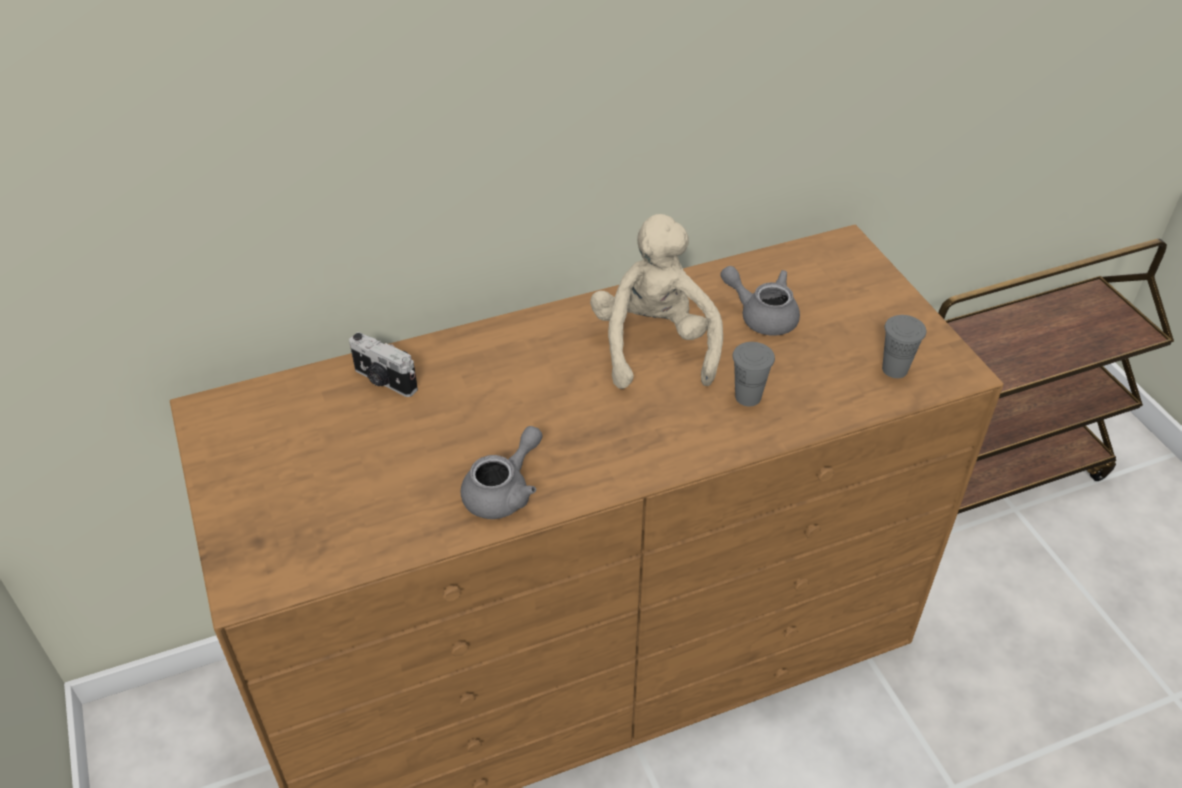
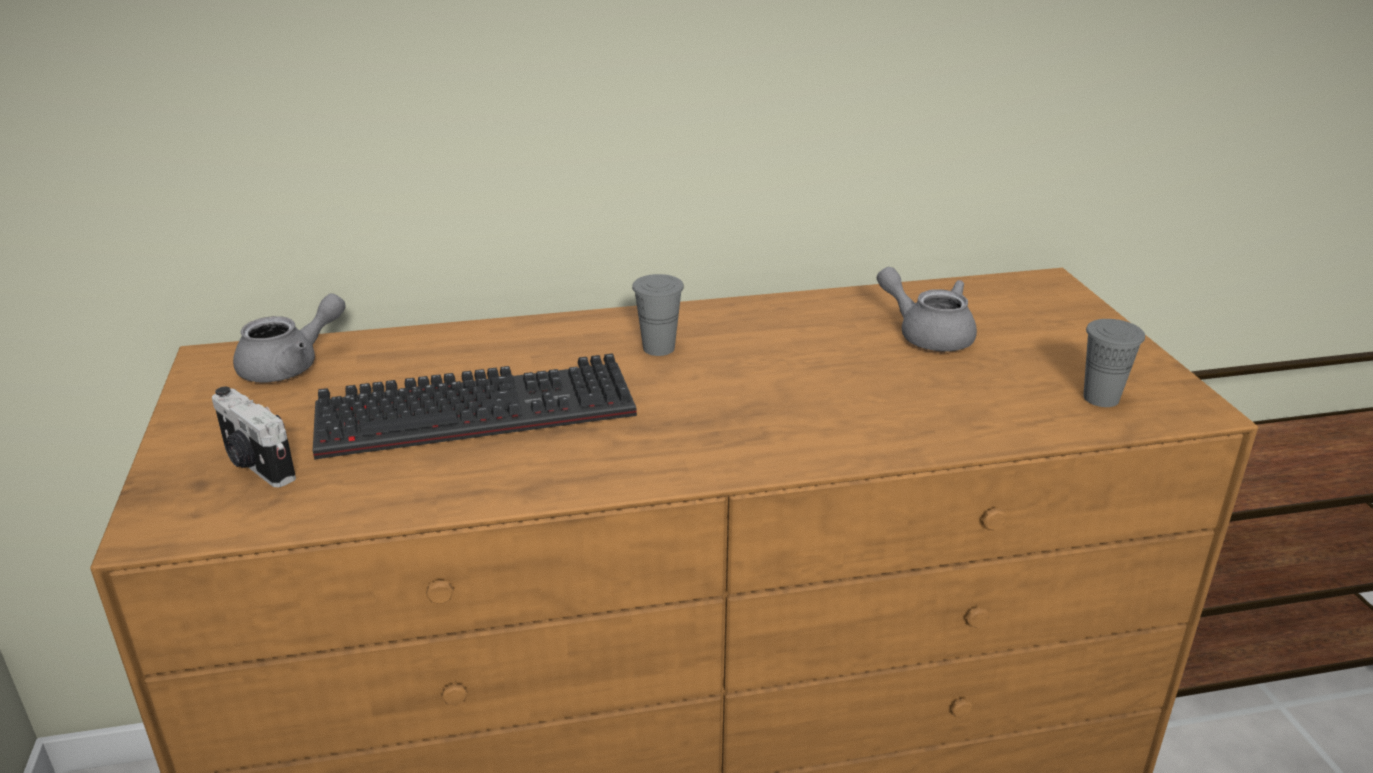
camera: 10 degrees right, 15 degrees down
(384, 381) = (435, 352): camera -> camera (256, 464)
(442, 439) = (481, 409): none -> keyboard
(504, 491) = (537, 467): grey teapot -> grey teapot (291, 366)
(654, 345) = (781, 349): beige plush toy -> none
(748, 397) = (893, 407): grey cup -> grey cup (658, 348)

